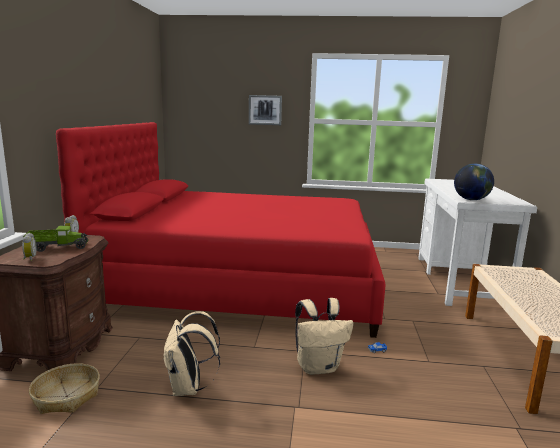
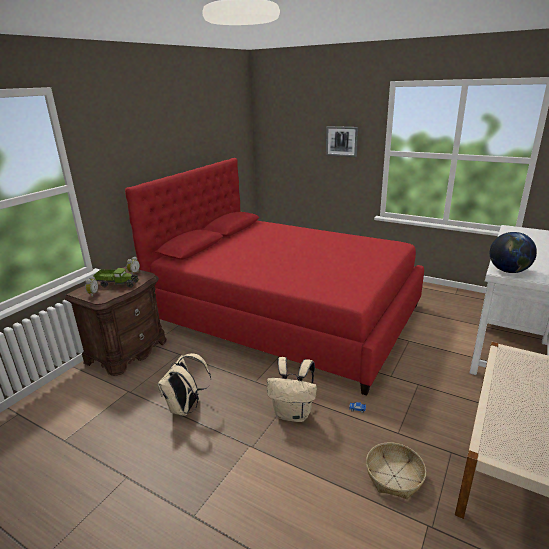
camera: 25 degrees right, 10 degrees up
(66, 396) = (109, 394): basket -> basket (394, 476)

